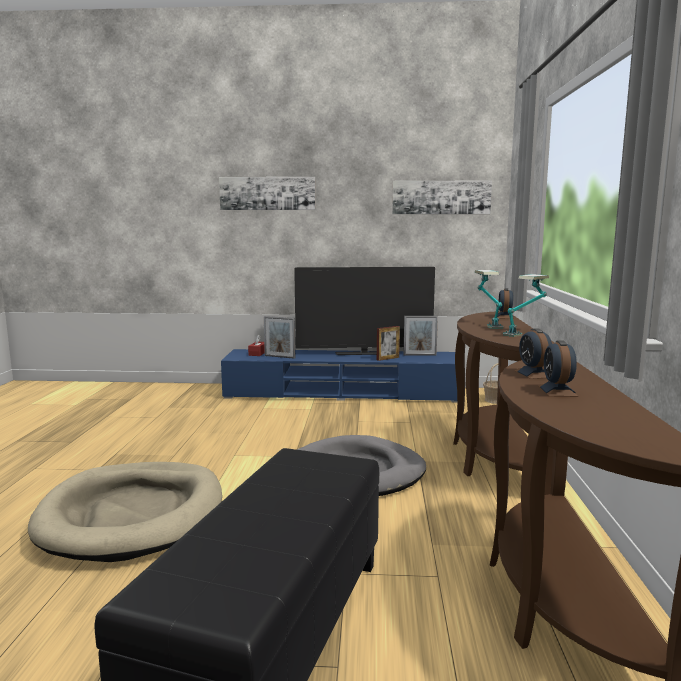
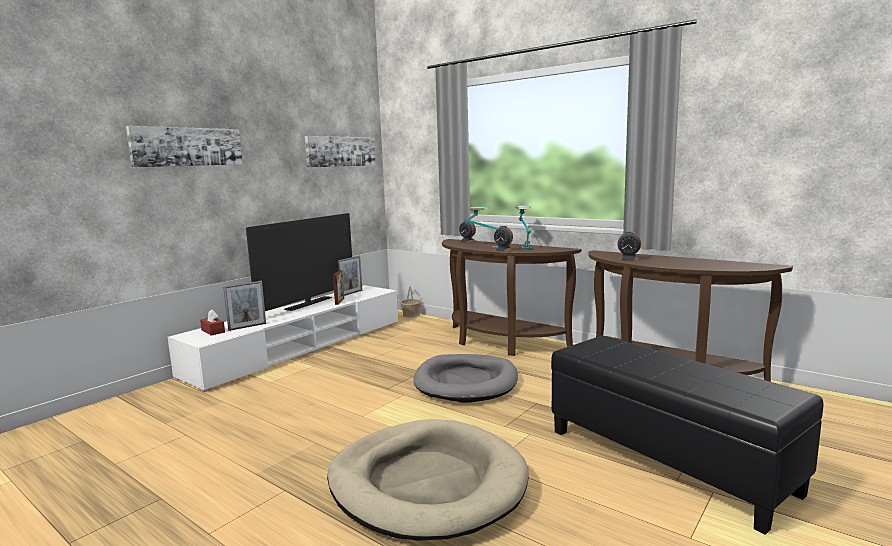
camera: 55 degrees left, 0 degrees up
(342, 393) = (301, 347): blue tv stand -> white tv stand
(557, 391) = (666, 261): alarm clock -> alarm clock (503, 250)

